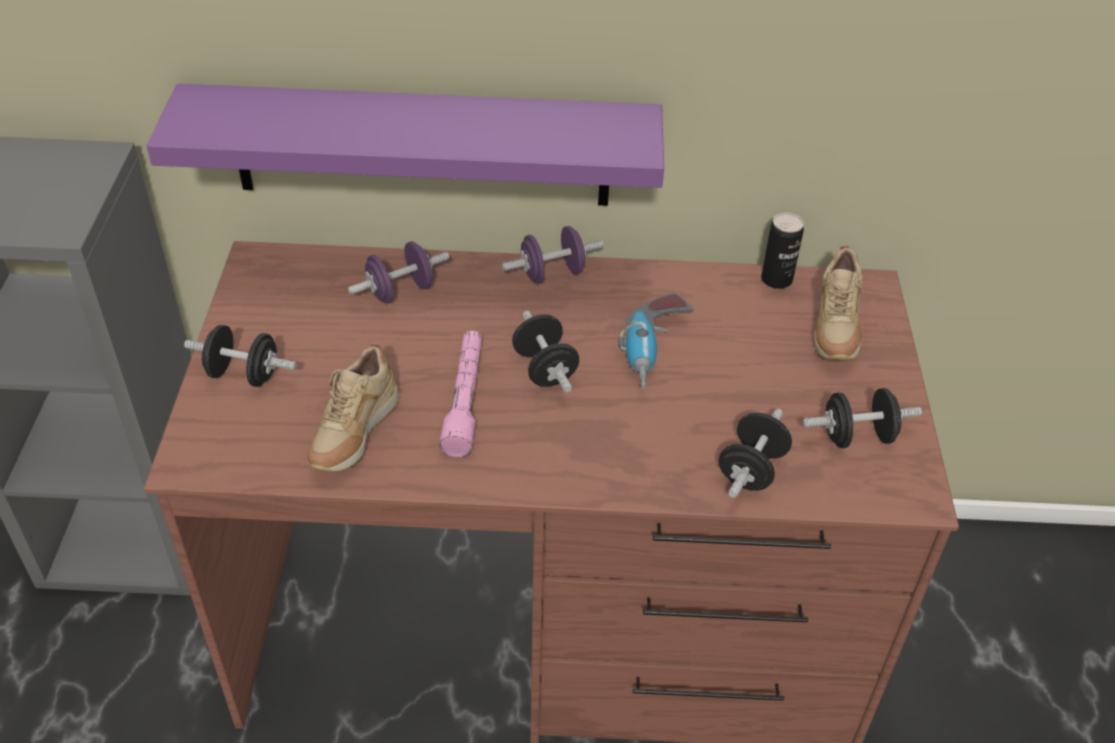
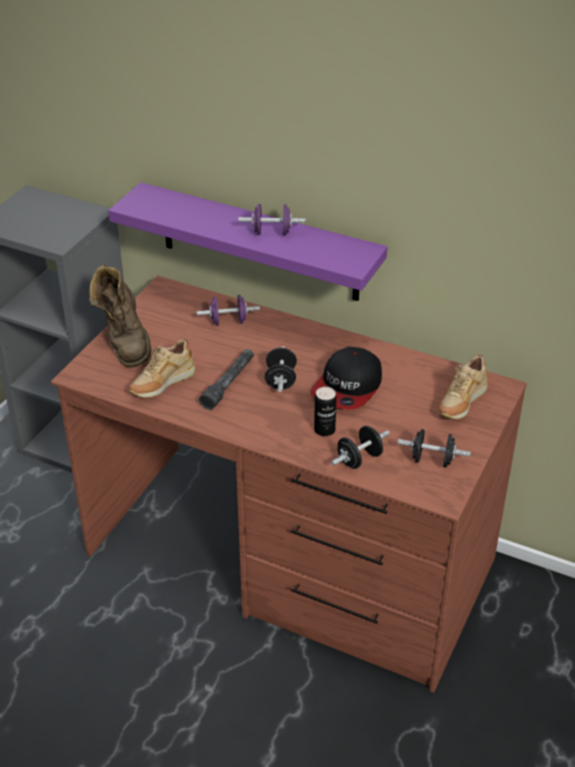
camera: 25 degrees right, 5 degrees down
(244, 374) = (125, 342): black dumbbell -> brown boot
(465, 399) = (229, 383): pink flashlight -> grey flashlight
(552, 273) = (317, 333): purple dumbbell -> purple dumbbell (272, 232)
(655, 351) = (348, 387): power drill -> cap
(776, 279) = (446, 369): can -> can (324, 430)

